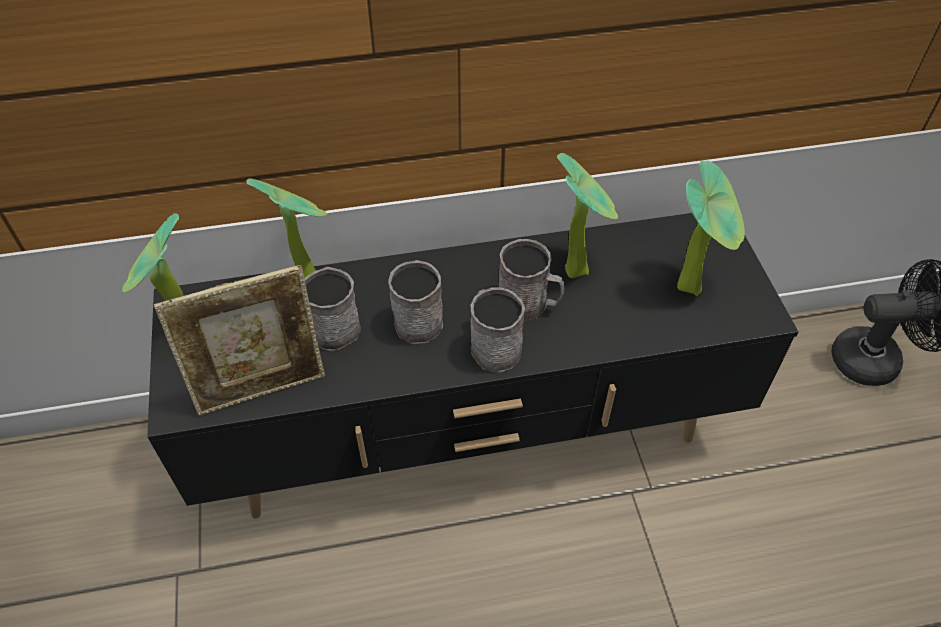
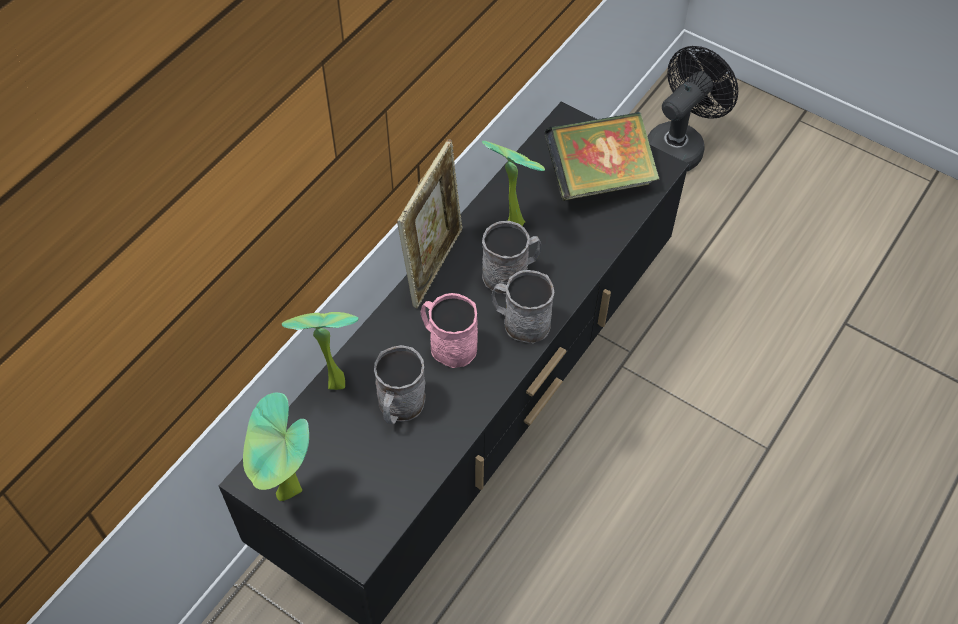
camera: 45 degrees left, 5 degrees up
(262, 389) = (403, 482): picture frame -> picture frame (434, 265)
(417, 318) = (448, 344): grey mug -> pink mug
(693, 286) = (598, 179): potted plant -> book

